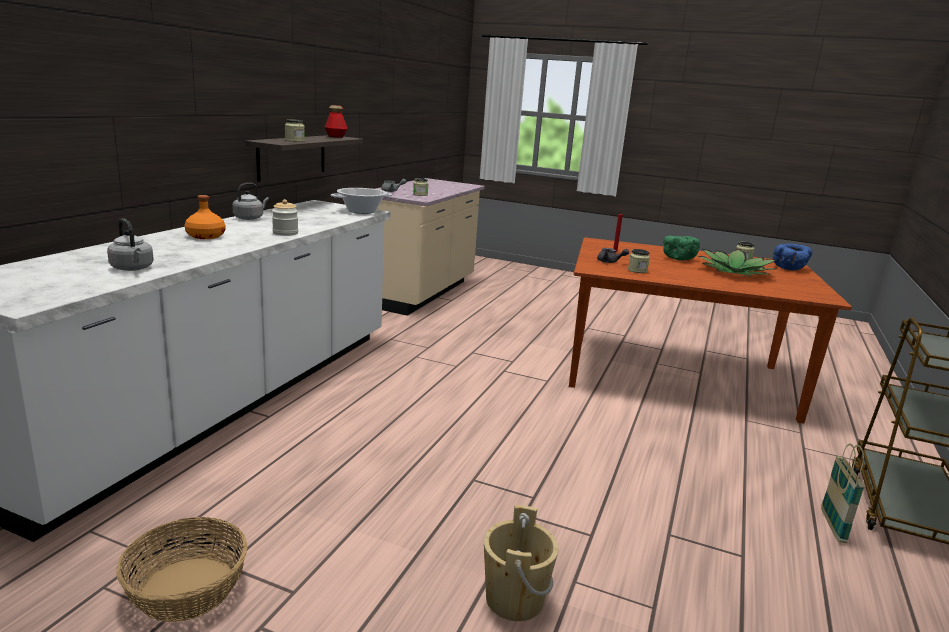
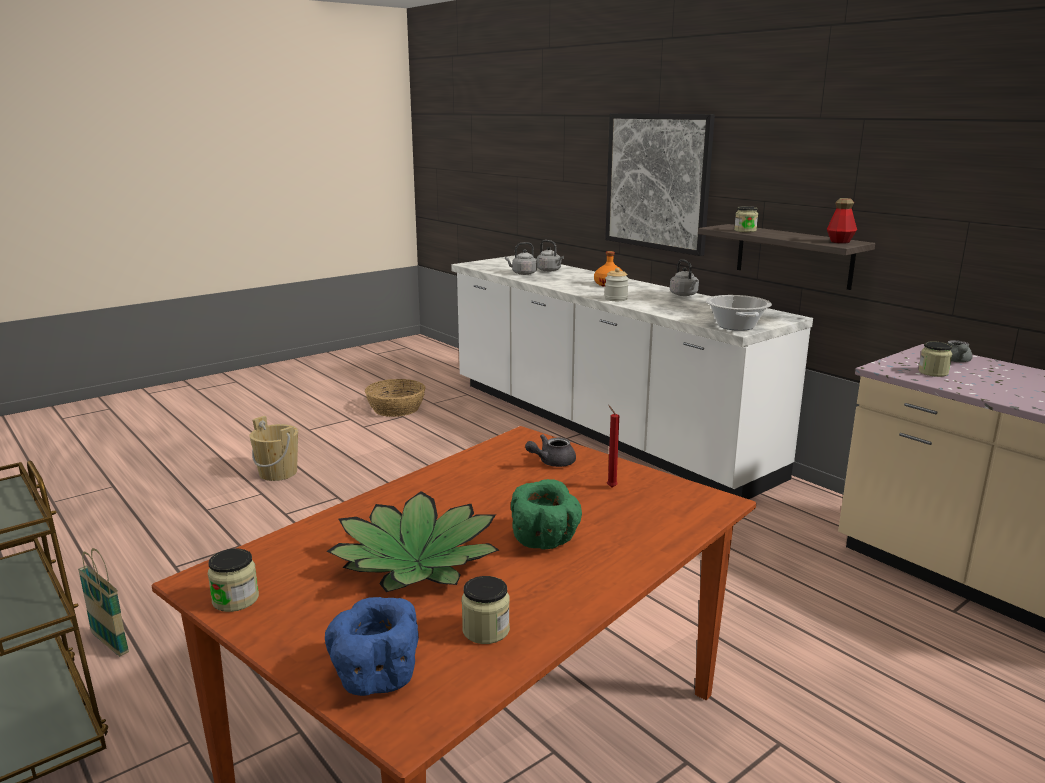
camera: 120 degrees right, 0 degrees up
(103, 259) = (549, 270): none -> grey kettle
(168, 105) = (657, 182): none -> picture
(637, 270) = (493, 467): jar -> jar (235, 599)

